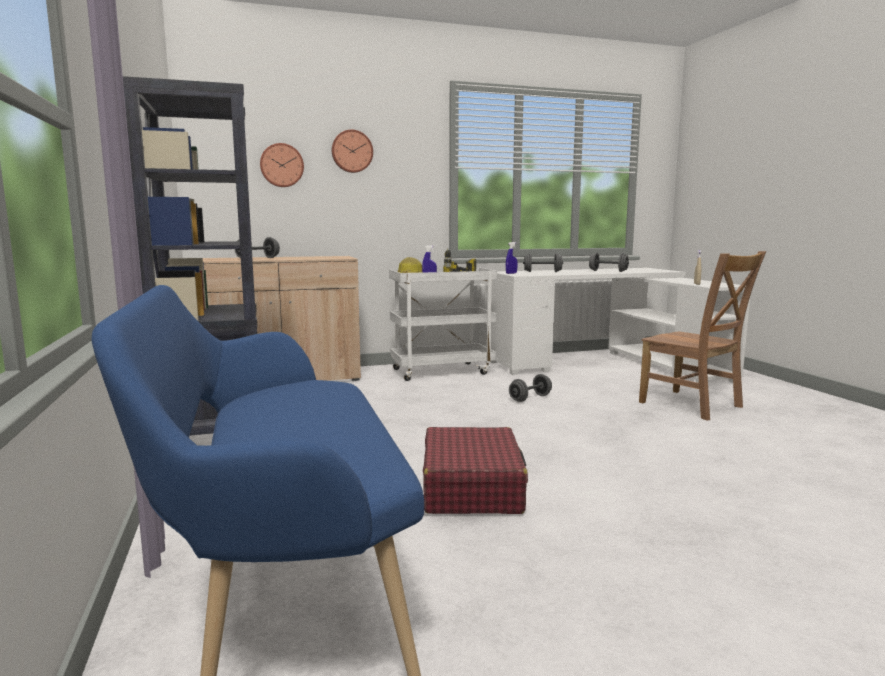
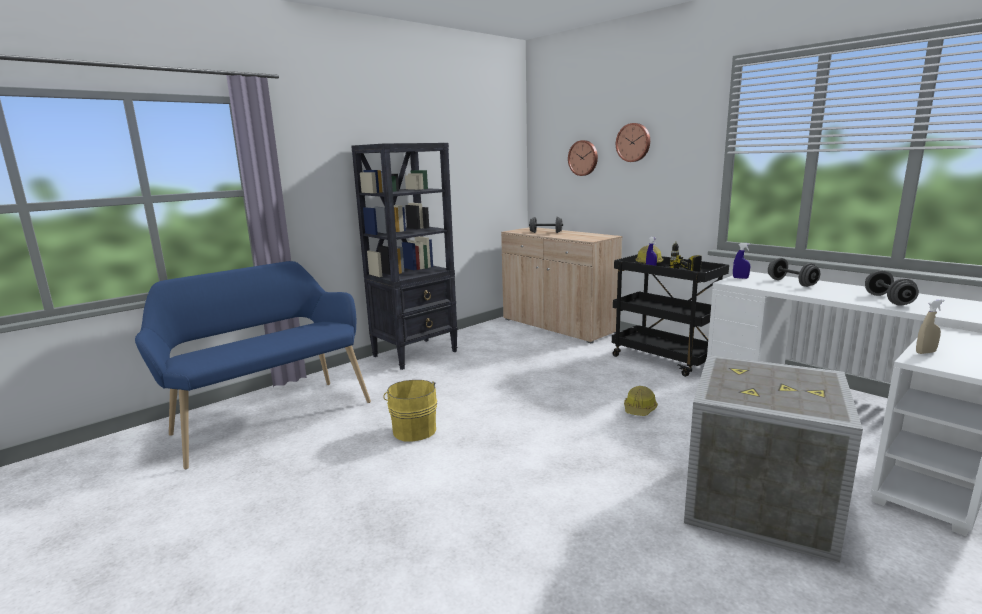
camera: 65 degrees right, 5 degrees up
(442, 371) = (664, 360): white cart -> black cart
(472, 487) = (414, 429): red suitcase -> yellow bucket
(530, 398) = (639, 409): grey dumbbell -> hard hat
(693, 406) = (756, 503): brown chair -> crate

